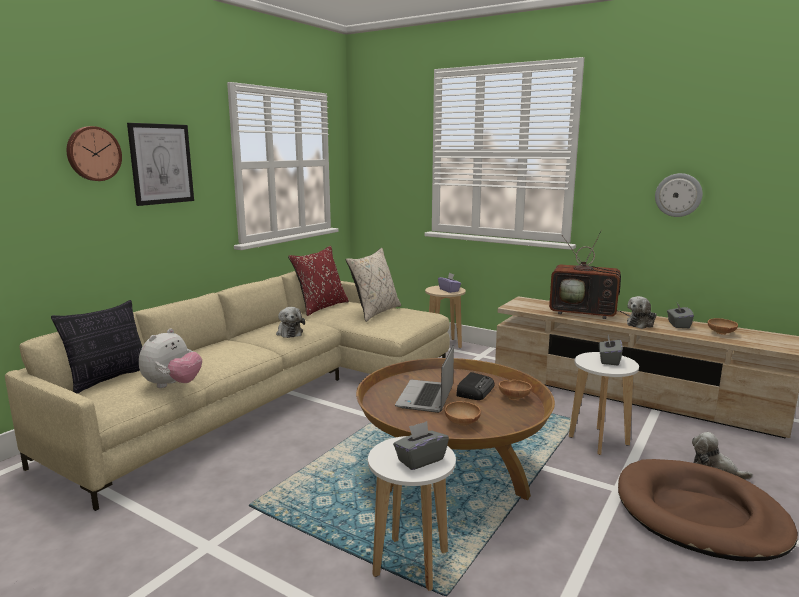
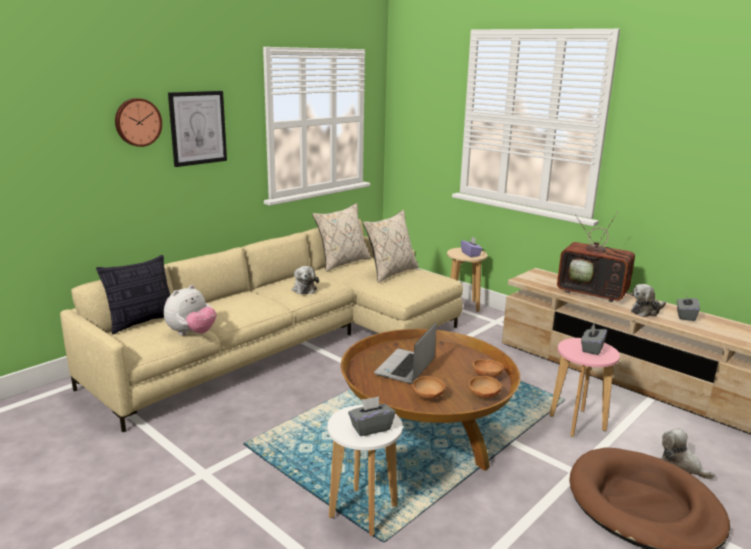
camera: 10 degrees right, 5 degrees up
(320, 307) = (342, 263): red pillow -> beige pillow
(475, 390) = (454, 365): radio -> none
(598, 441) = (577, 423): white stool -> pink stool
(678, 195) = (704, 181): wall clock -> none
(720, 333) = (725, 330): brown bowl -> brown bowl (483, 396)

